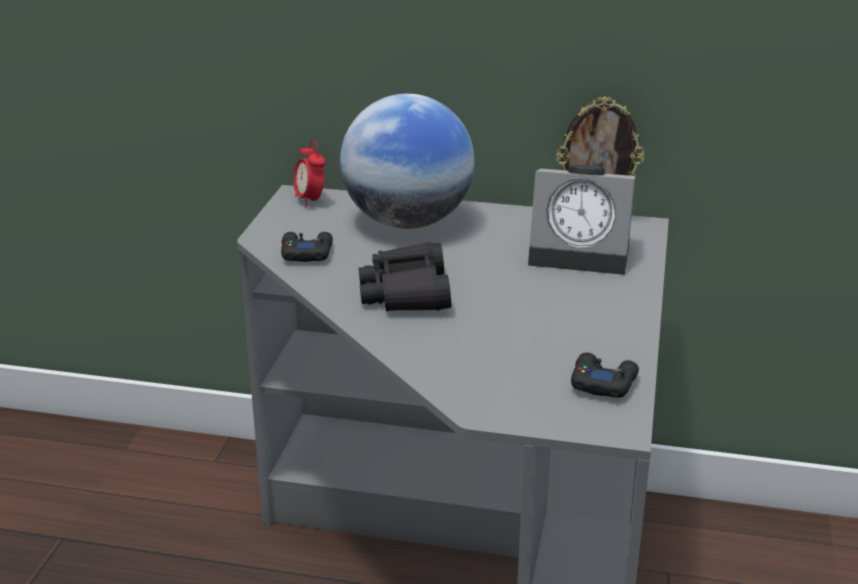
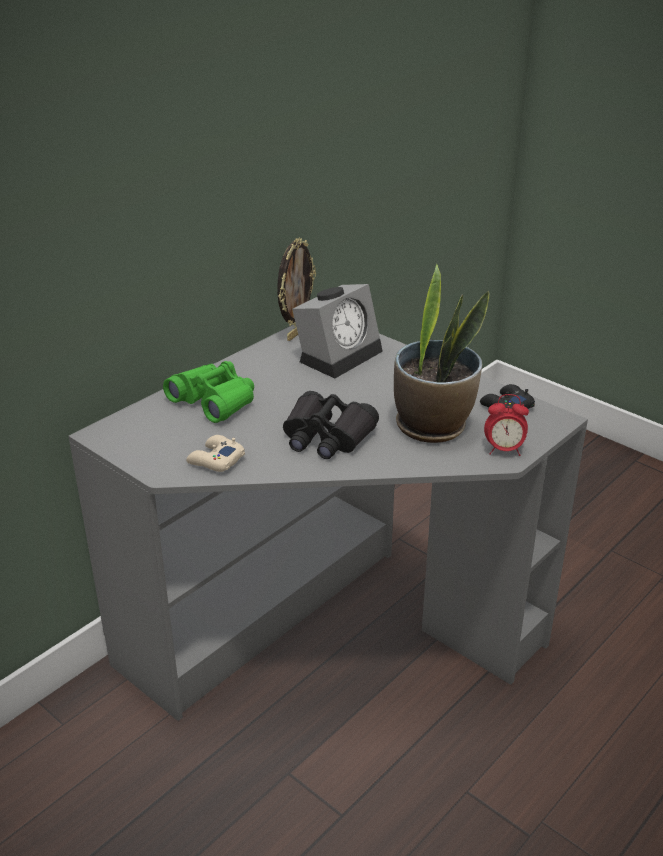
camera: 60 degrees left, 5 degrees up
(306, 253) = (215, 460): black game controller -> beige game controller
(310, 201) = (120, 431): alarm clock -> alarm clock (504, 450)
(407, 222) = (214, 401): globe -> green binoculars
(498, 346) = (432, 426): none -> potted plant

